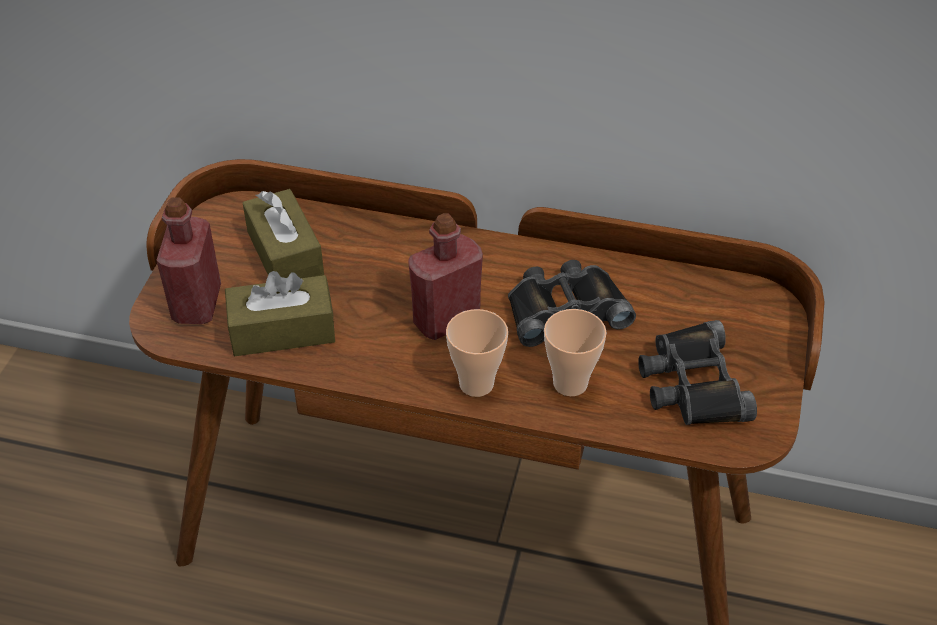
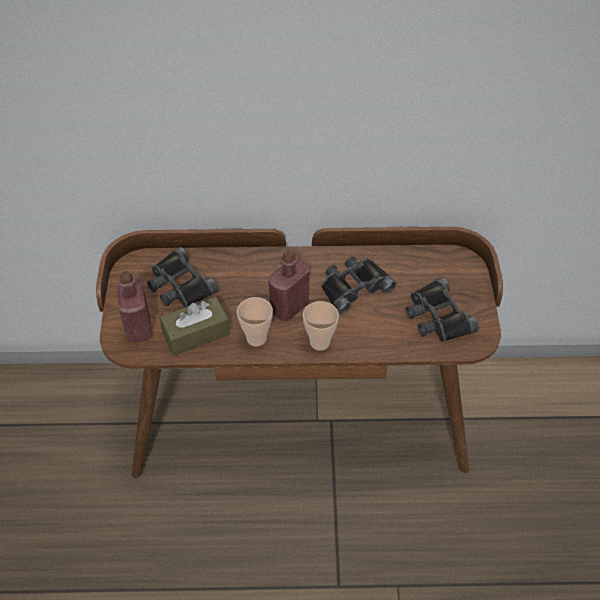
camera: 15 degrees left, 5 degrees up
(285, 254) = (180, 285): brown tissue box -> black binoculars
(570, 383) = (371, 331): cup -> cup (256, 338)

